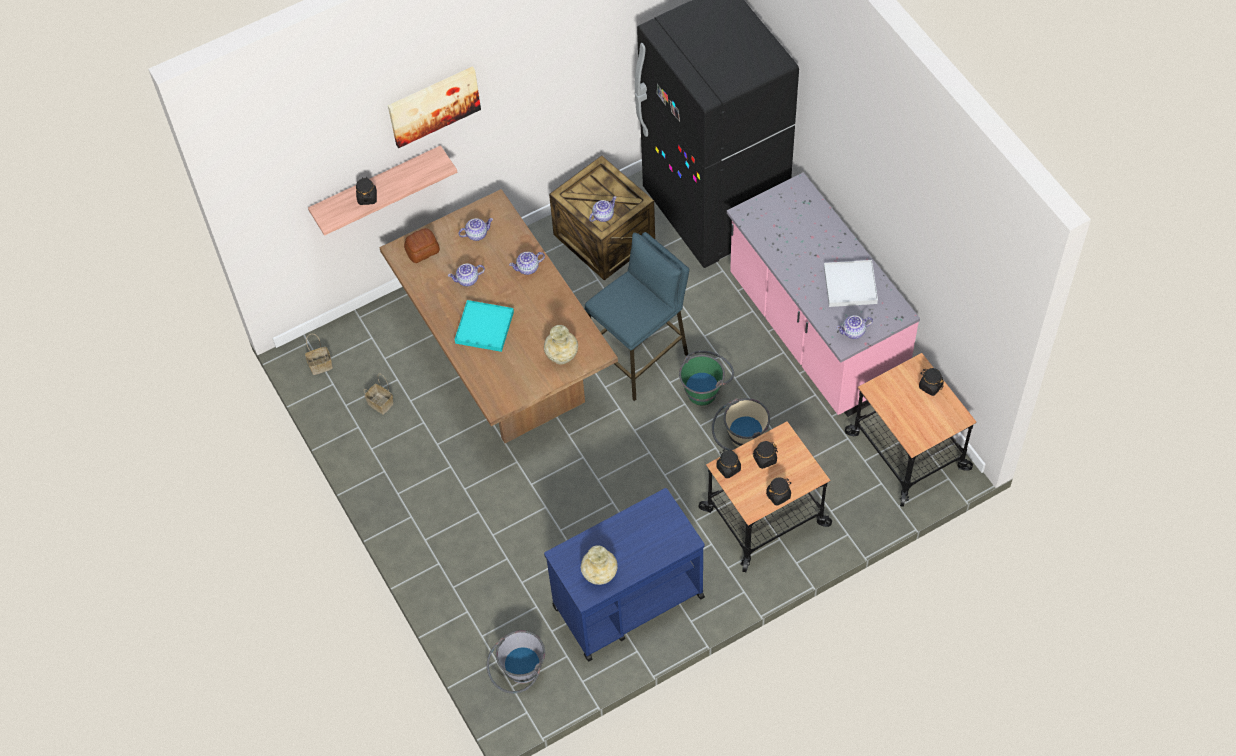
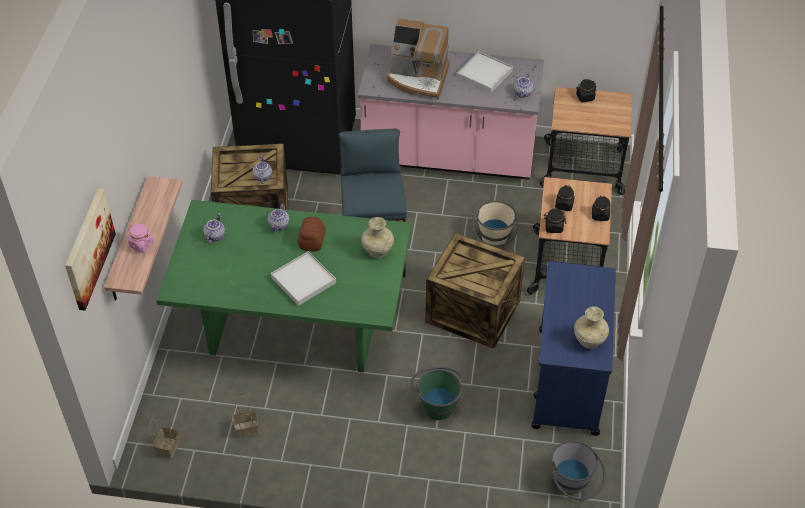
camera: 55 degrees left, 10 degrees down
(367, 197) = (141, 245): black jar -> pink jar
(423, 251) = (192, 275): bread -> bread (312, 240)
(433, 105) = (137, 130): picture -> picture (88, 248)
(467, 280) = (249, 265): teapot -> none
(484, 327) = (303, 280): turquoise tray -> white tray
(507, 362) = (295, 328): brown dining table -> green dining table
(640, 478) = (472, 312): none -> crate
(706, 388) = (434, 234): green bucket -> green bucket (436, 403)
(792, 239) = (418, 78): none -> coffee machine

